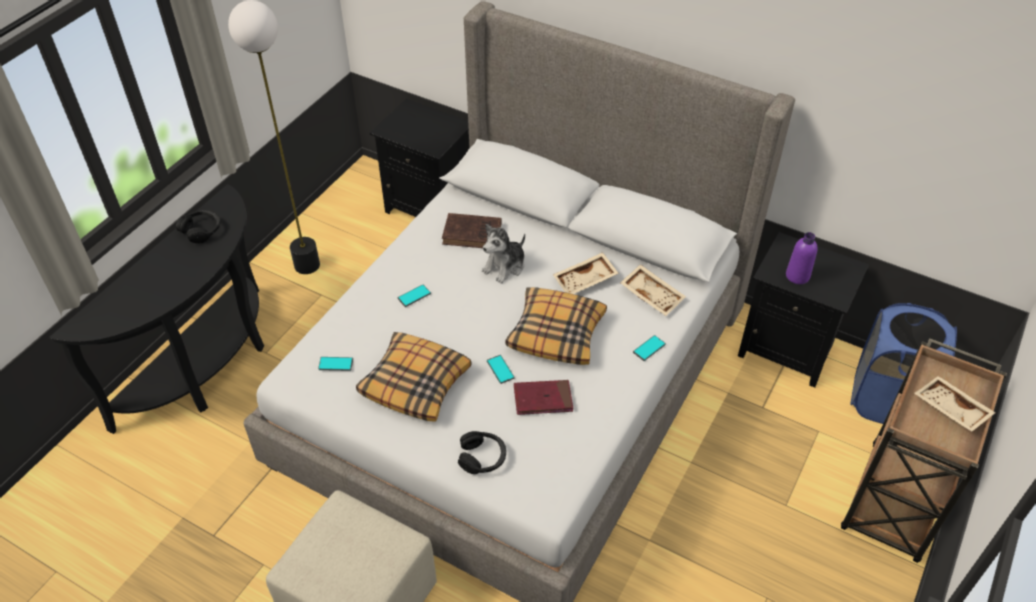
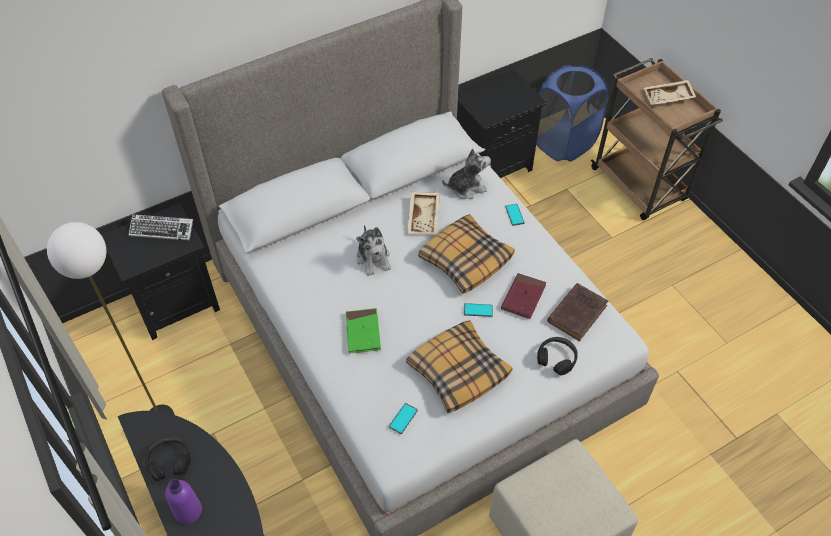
camera: 60 degrees left, 5 degrees up
(414, 296) = (363, 332): phone -> green book
(437, 127) = (162, 230): none -> keyboard
(473, 234) = (321, 262): brown book -> brown book (578, 312)
(652, 295) = (466, 187): beige tray -> plush toy
(797, 276) = (499, 107): purple bottle -> purple bottle (188, 511)

